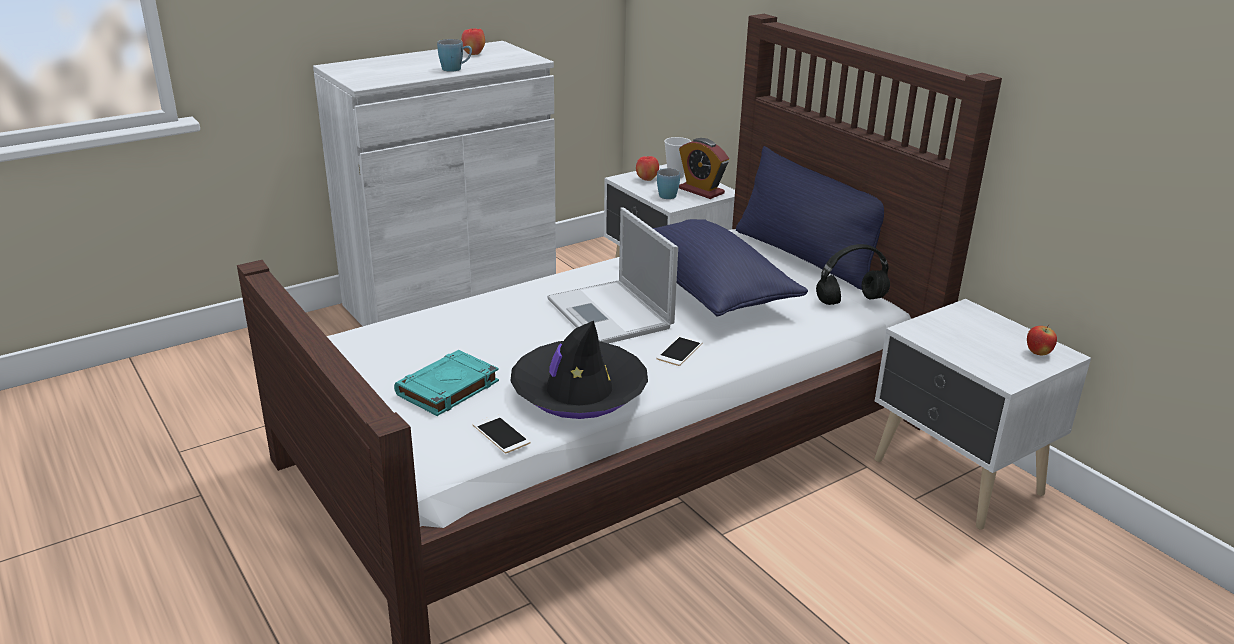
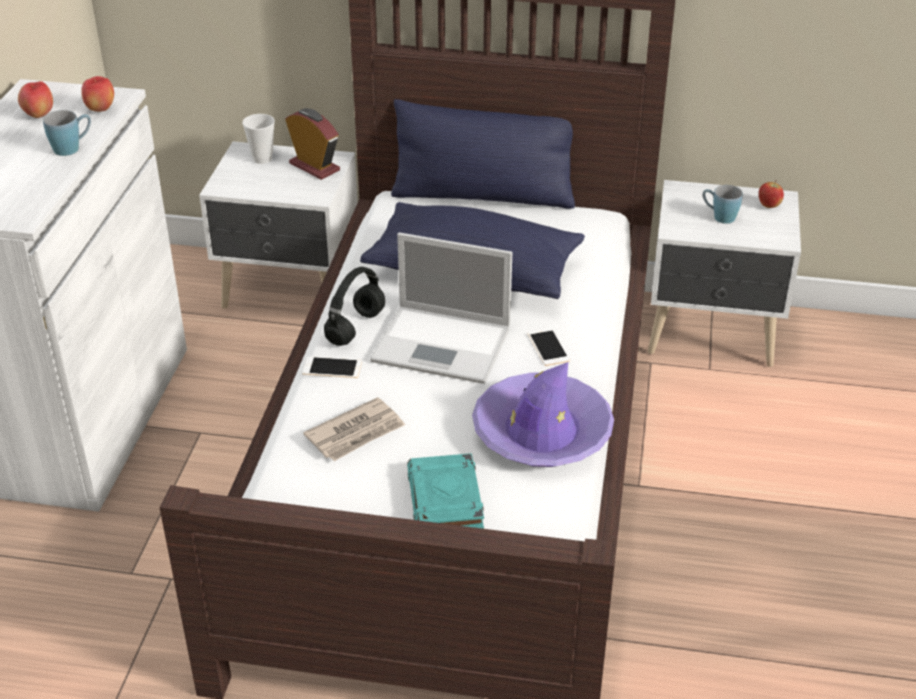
camera: 45 degrees left, 10 degrees up
(468, 328) = (356, 433): none -> newspaper
(501, 434) = (553, 508): phone -> phone (332, 368)
(579, 391) = (542, 432): black hat -> purple hat
(647, 179) = (244, 177): apple -> apple (100, 109)
(665, 194) = (290, 187): blue mug -> blue mug (719, 216)
(701, 191) = (314, 167): alarm clock -> alarm clock turned 135 degrees counterclockwise
(851, 300) = (584, 223): black headphones -> black headphones (355, 327)

